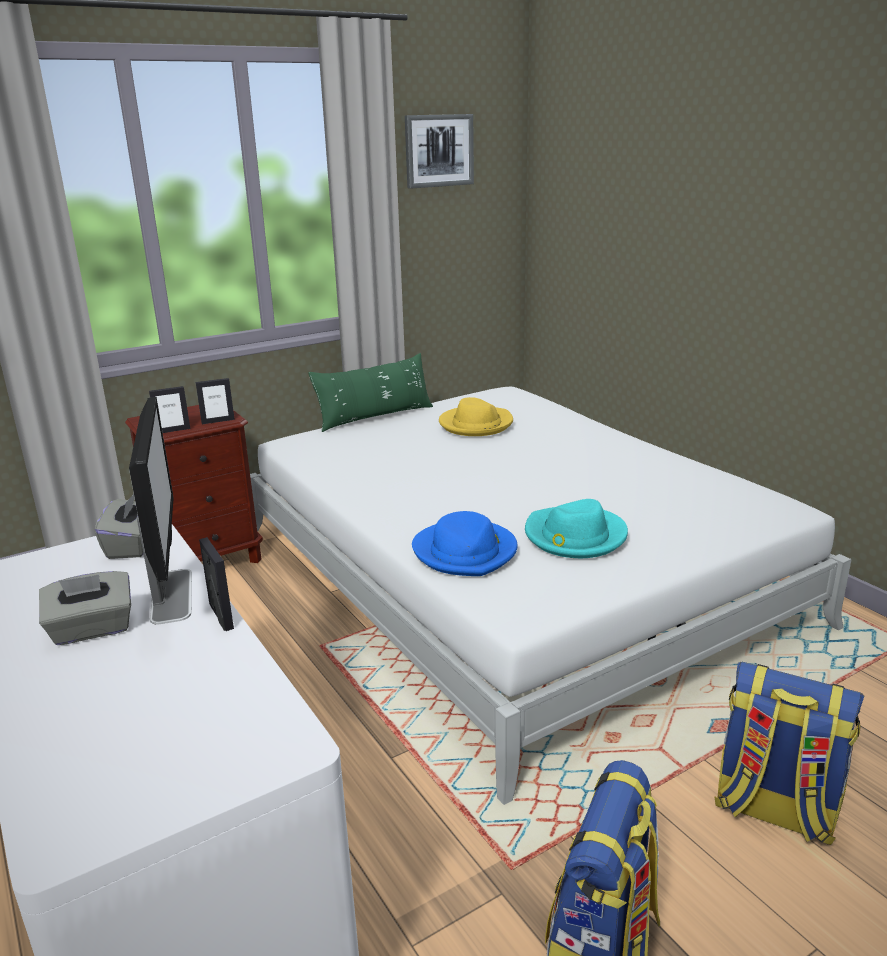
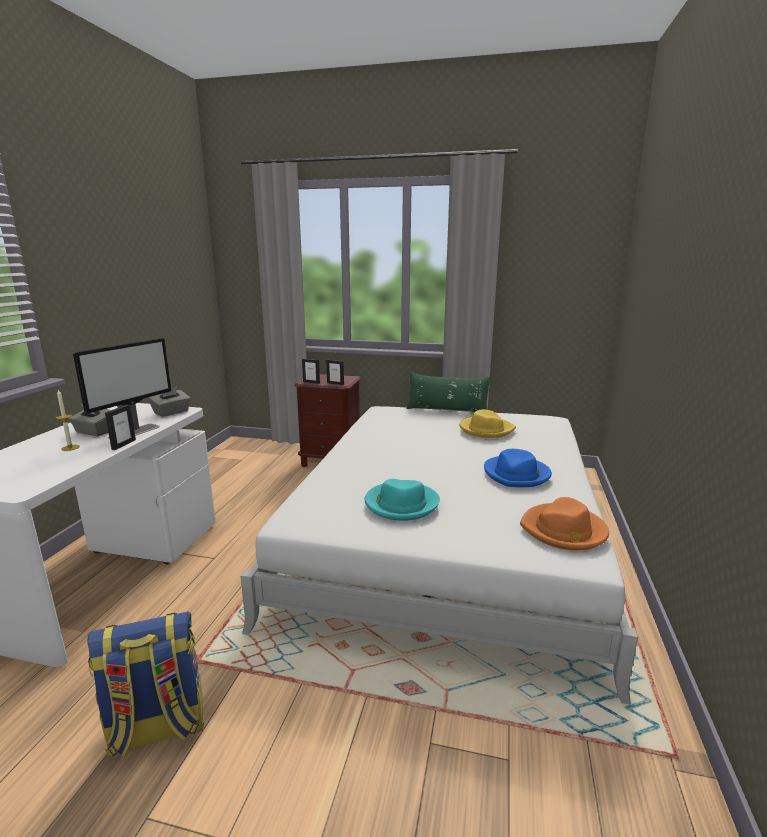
camera: 45 degrees right, 5 degrees down
(137, 666) = (70, 447): none -> candle
(439, 151) = (543, 242): picture -> none
(465, 552) = (335, 485): blue hat -> blue hat (517, 474)
(731, 493) = (564, 530): none -> orange hat
(773, 810) = (348, 756): backpack -> none

